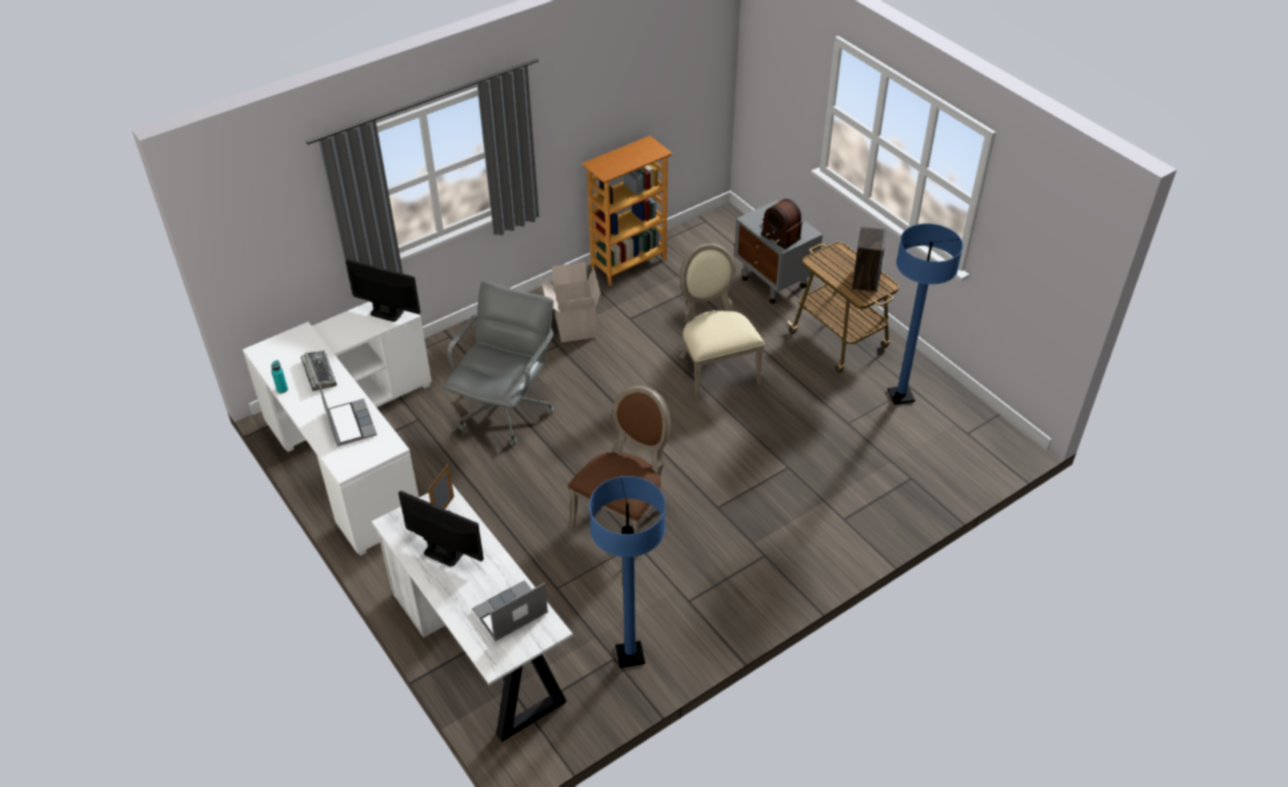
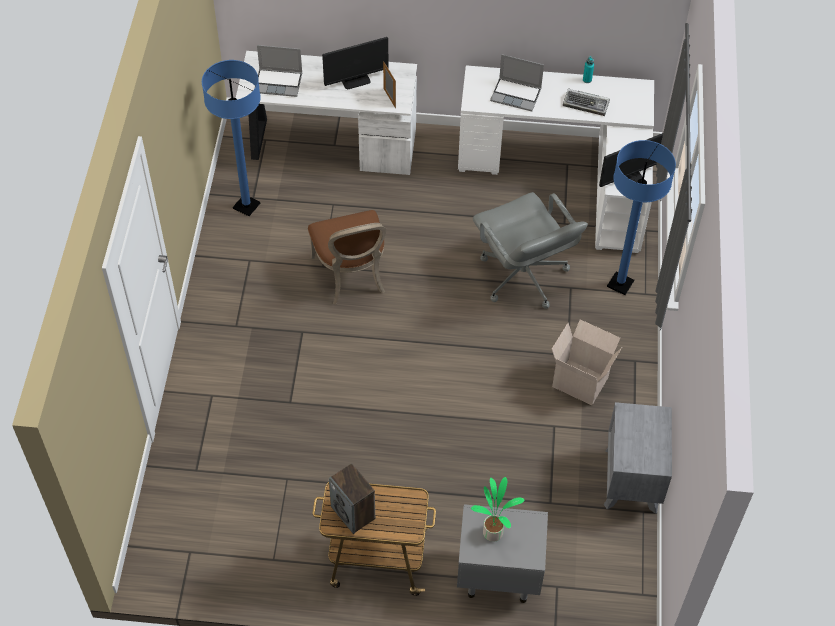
camera: 130 degrees right, 10 degrees up
(510, 613) = (279, 83): laptop -> laptop turned 90 degrees clockwise
(628, 263) = (632, 480): bookcase -> grey nightstand
(715, 368) = (436, 439): beige chair -> none
(781, 231) = (493, 531): radio -> potted plant
(900, 396) = (273, 543): blue floor lamp -> blue floor lamp (620, 284)

